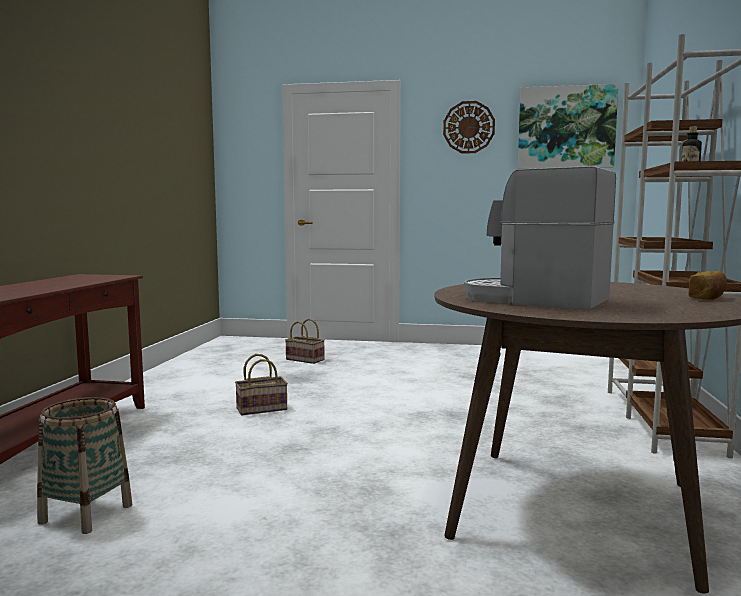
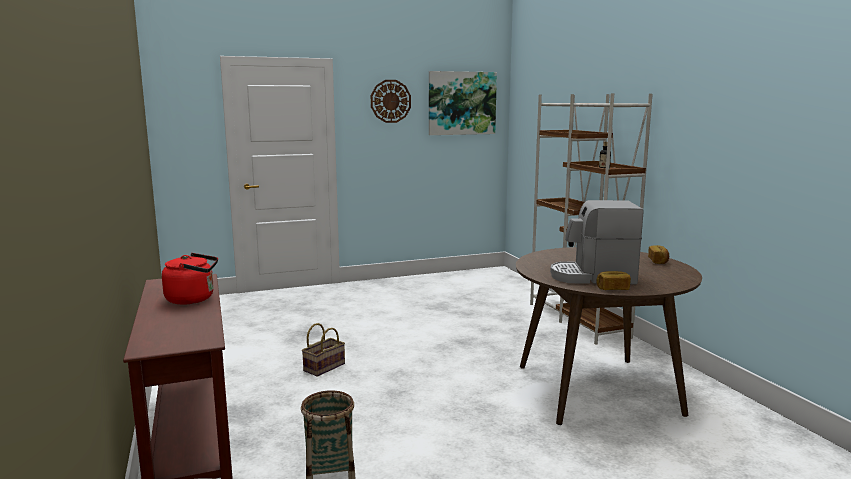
camera: 30 degrees left, 5 degrees up
(62, 284) = (193, 299): none -> red kettle
(306, 359) = (289, 313): basket -> none
(529, 310) = (612, 289): none -> bread

